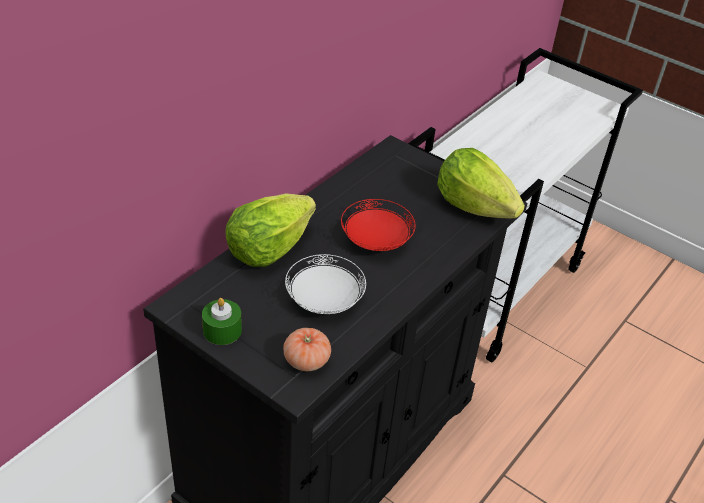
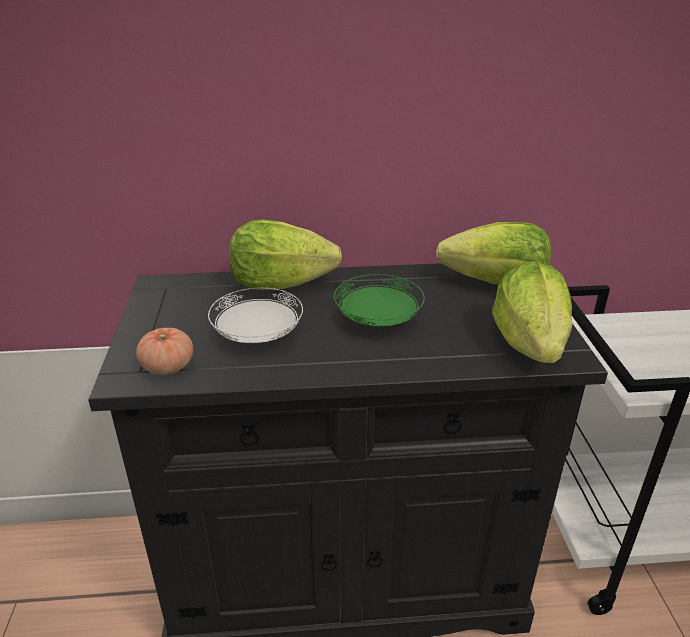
camera: 50 degrees right, 10 degrees down
(222, 330) = (154, 313): green candle -> none
(376, 241) = (377, 321): red plate -> green plate
(400, 167) = (495, 284): none -> lettuce

